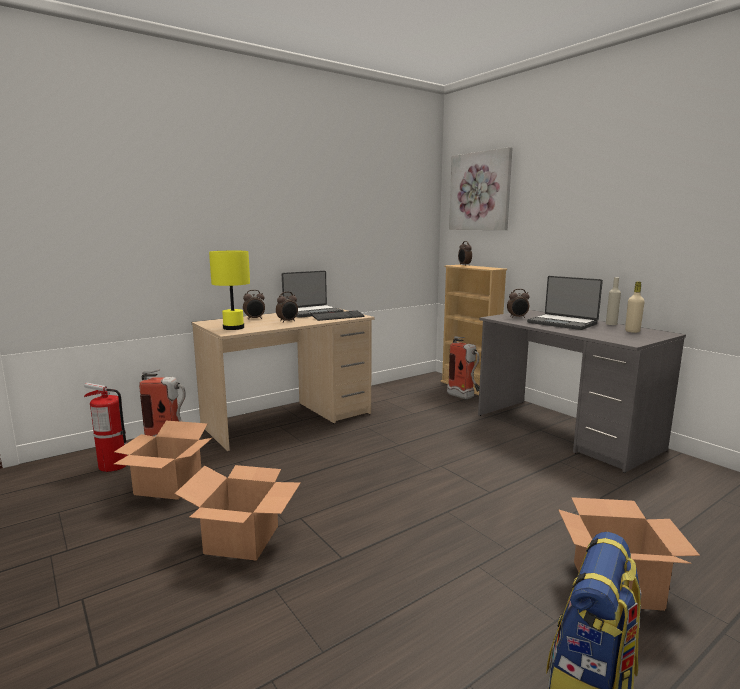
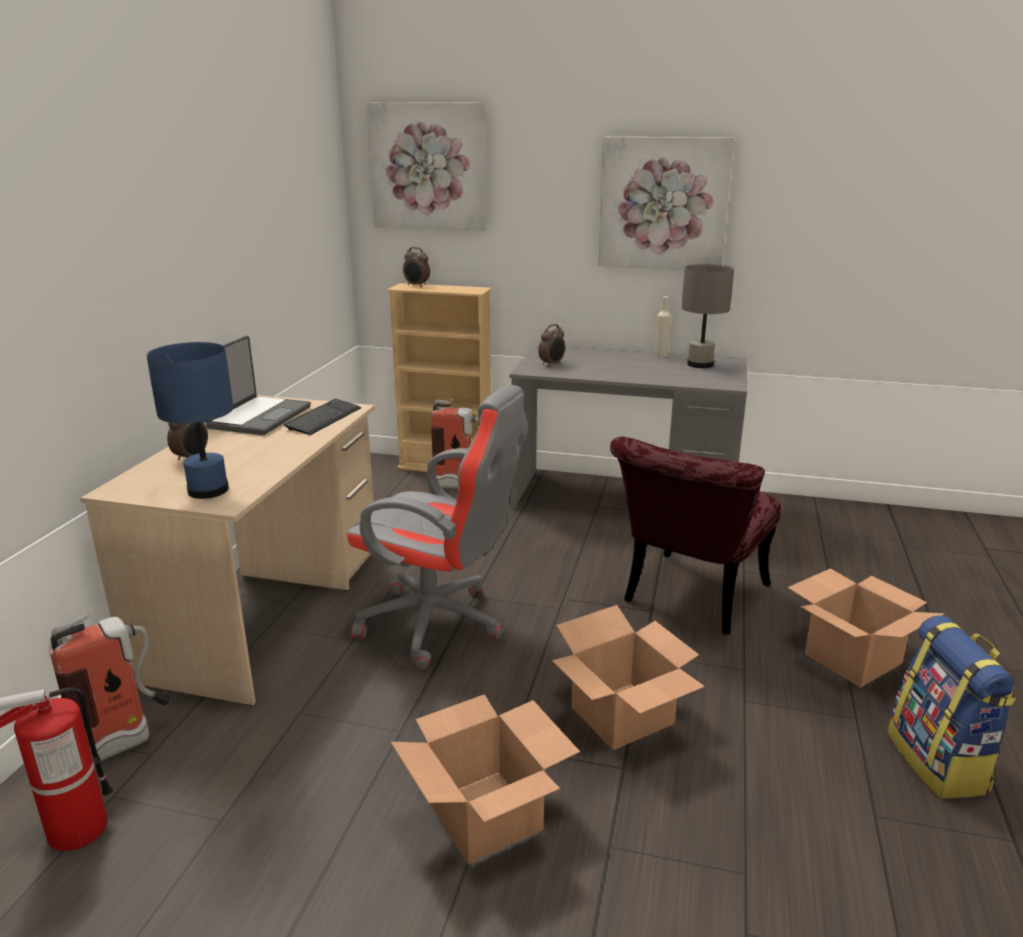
camera: 40 degrees left, 10 degrees up
(170, 485) = (250, 804): cardboard box -> cardboard box (622, 714)
(233, 328) = (208, 491): yellow table lamp -> blue table lamp
(287, 321) = (267, 450): alarm clock -> none
(353, 453) = (441, 627): none -> grey office chair
(527, 497) = (689, 600): none -> red chair
(562, 323) = (616, 365): laptop -> none
(624, 207) = (664, 203): none -> picture
(632, 331) = (700, 364): beige bottle -> grey table lamp

